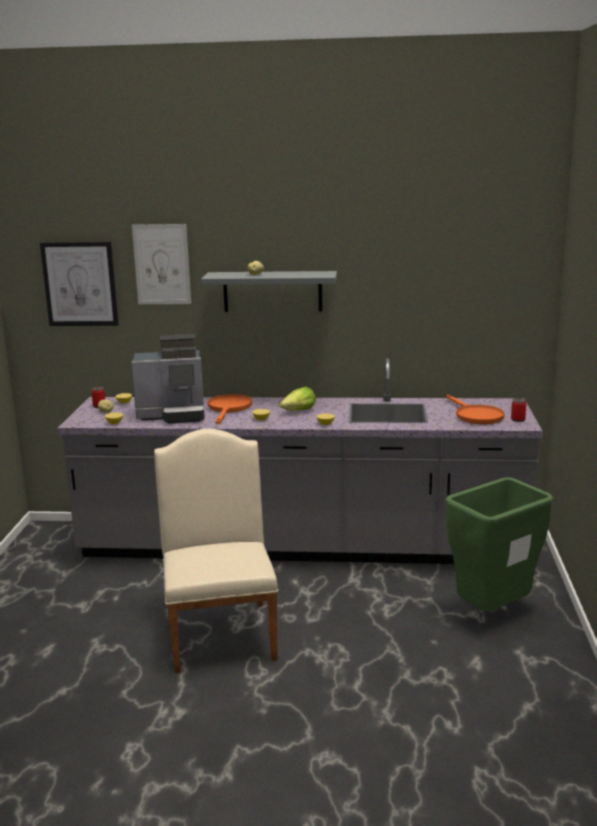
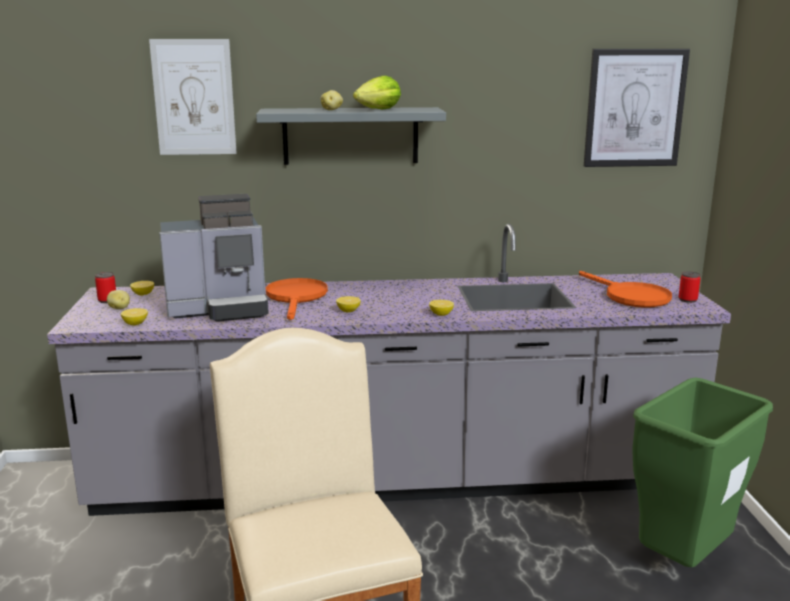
camera: 10 degrees left, 0 degrees up
(80, 284) = (72, 125): picture -> picture (634, 108)
(299, 411) = (395, 298): lettuce -> lettuce (378, 110)

